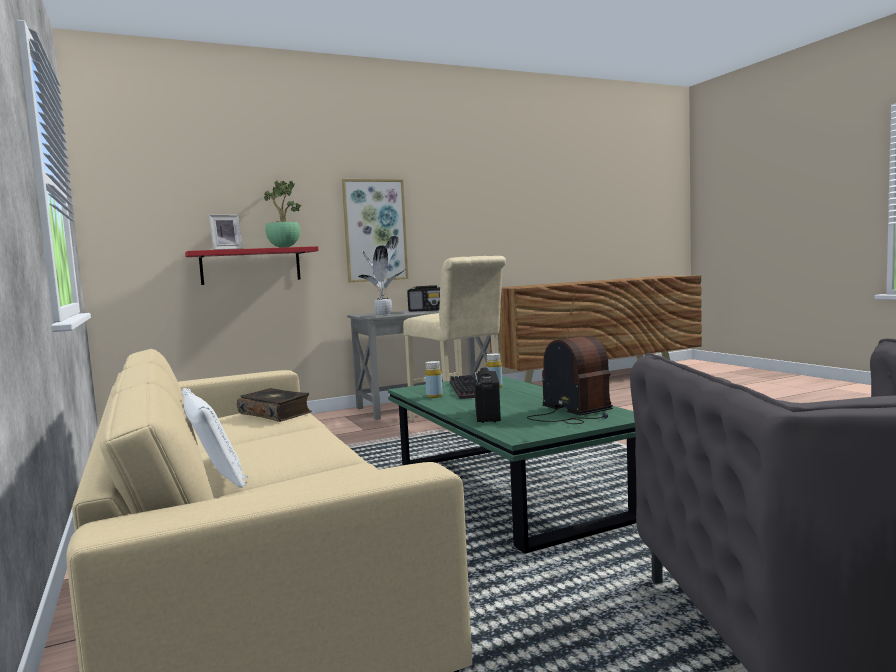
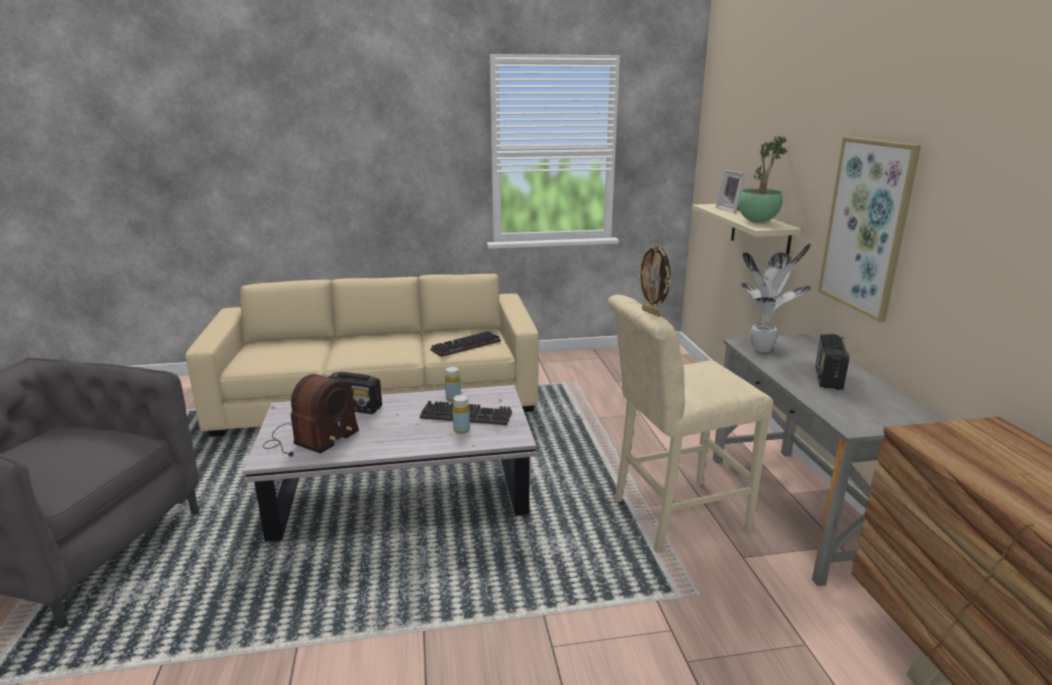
camera: 105 degrees right, 15 degrees up
(215, 473) = (356, 338): white pillow -> none
(251, 266) = (759, 233): red shelf -> beige shelf
(276, 413) = (465, 346): book -> keyboard
(486, 255) = (652, 313): none -> picture frame
(506, 490) = (402, 496): green coffee table -> white coffee table
(572, 413) = (310, 439): radio -> radio turned 45 degrees counterclockwise

